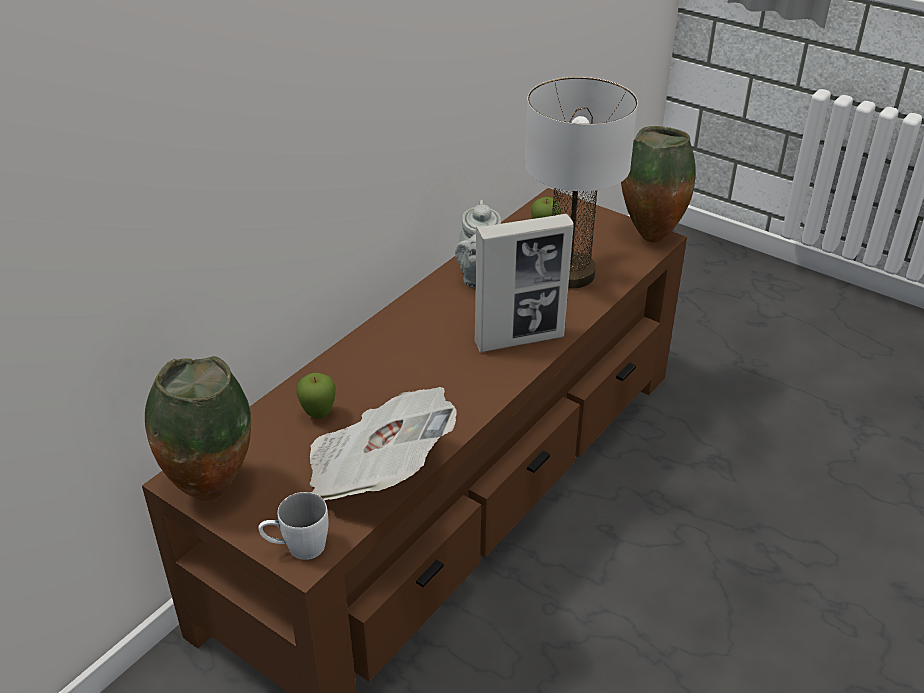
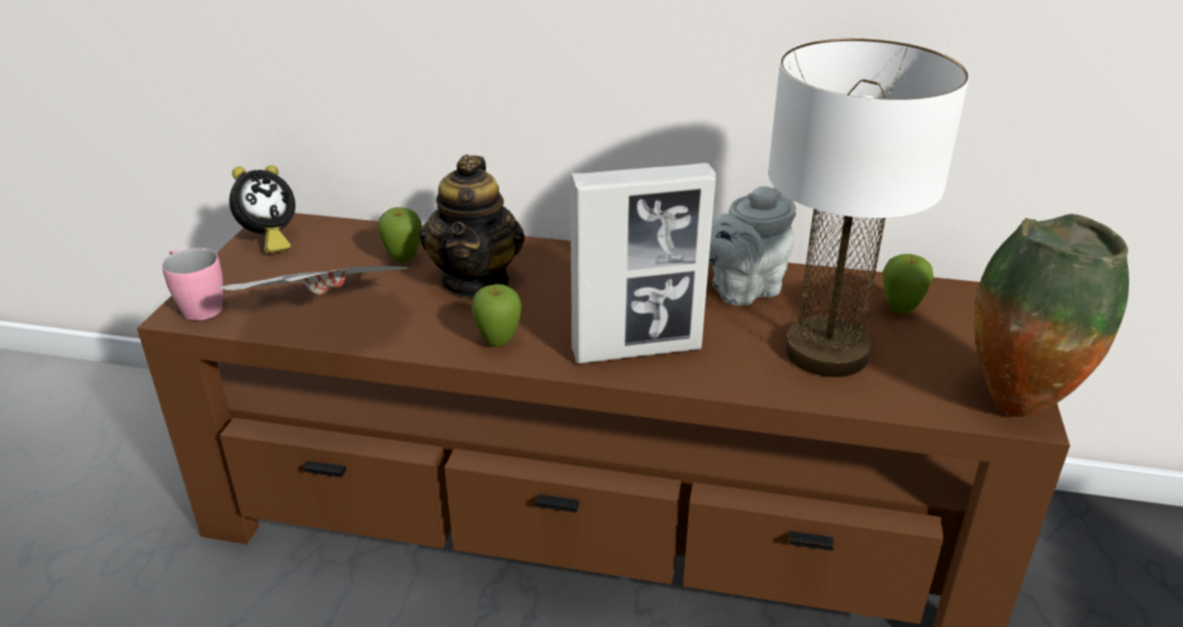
camera: 65 degrees right, 5 degrees down
(212, 489) = (268, 240): vase -> alarm clock
(297, 548) = (197, 305): white mug -> pink mug
(380, 385) = (476, 280): none -> teapot
(472, 395) = (498, 343): none -> apple
(519, 340) = (637, 350): picture frame -> picture frame turned 60 degrees counterclockwise

